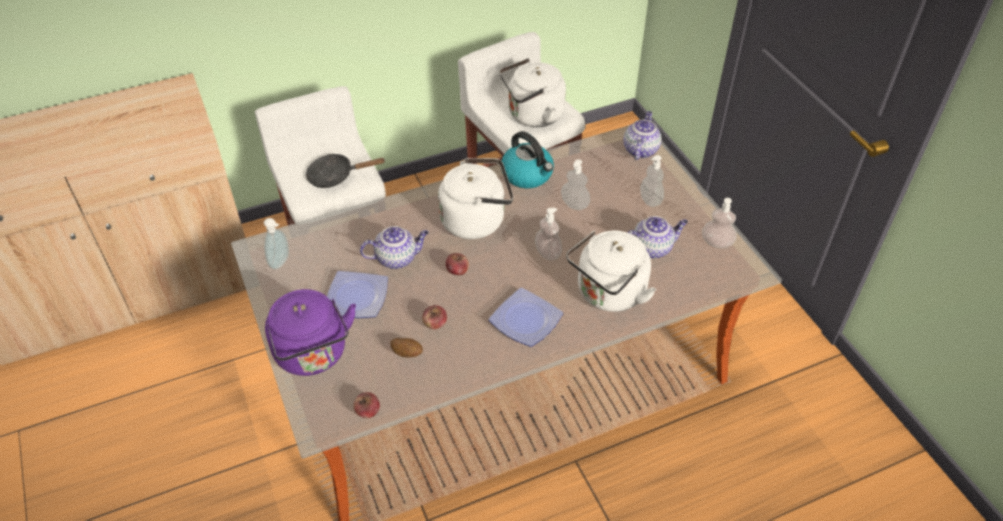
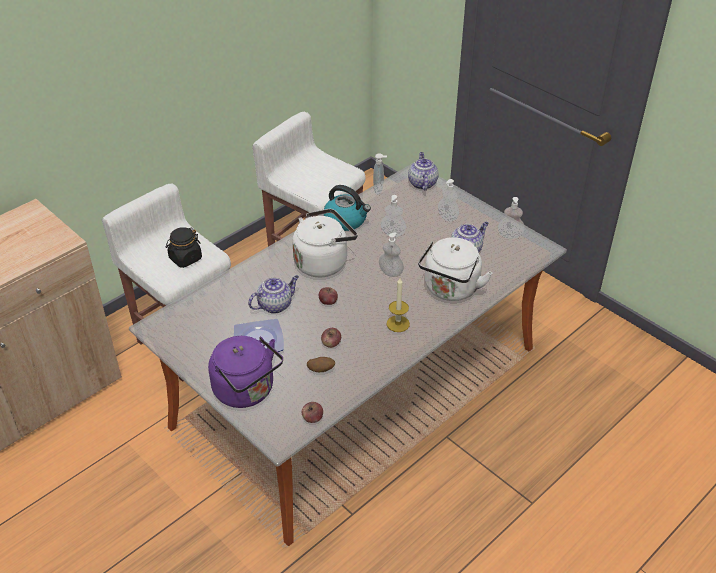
camera: 20 degrees left, 5 degrees down
(281, 263) = (181, 332): soap dispenser -> soap dispenser (379, 190)
(335, 176) = (185, 258): black frying pan -> black jar
(524, 320) = (398, 324): plate -> candle
(532, 116) = (323, 178): white kettle -> none

